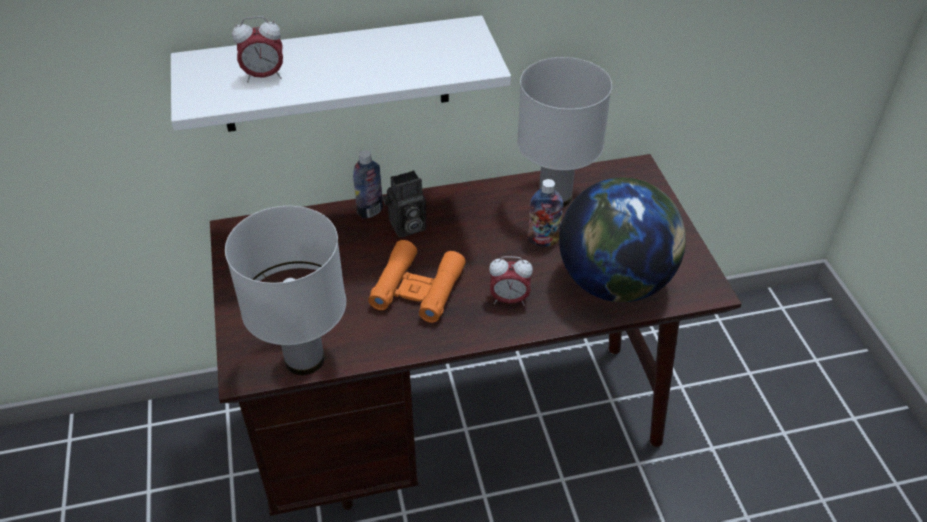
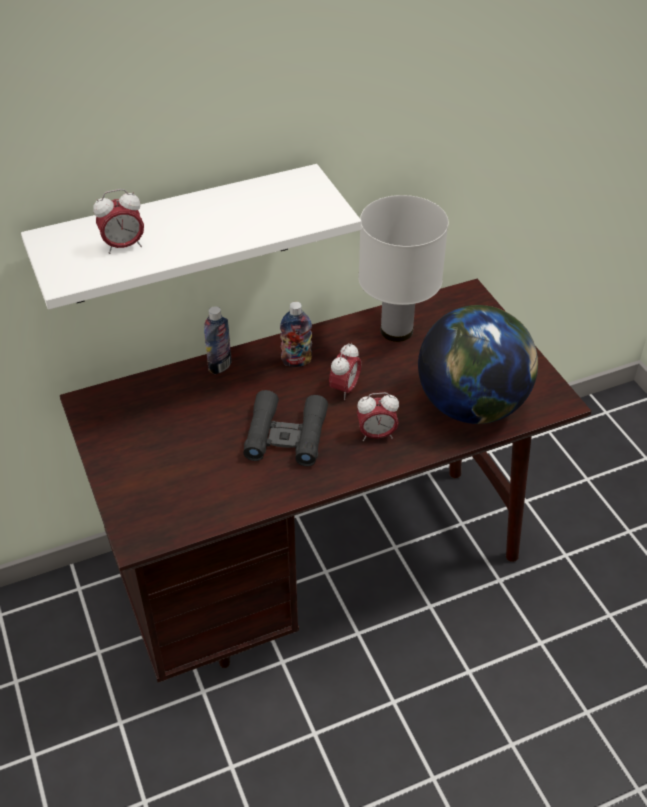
camera: 10 degrees left, 0 degrees up
(305, 358) = (194, 517): white table lamp -> none
(406, 227) = (260, 377): camera -> none
(417, 288) = (286, 436): orange binoculars -> black binoculars
(488, 249) = (344, 389): none -> alarm clock
(543, 240) = (395, 374): bottle -> bottle (296, 361)

